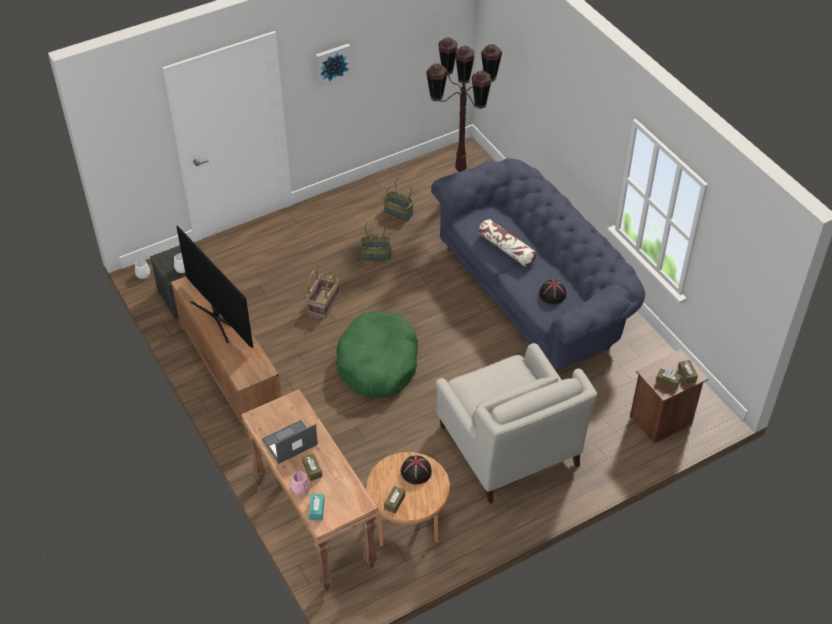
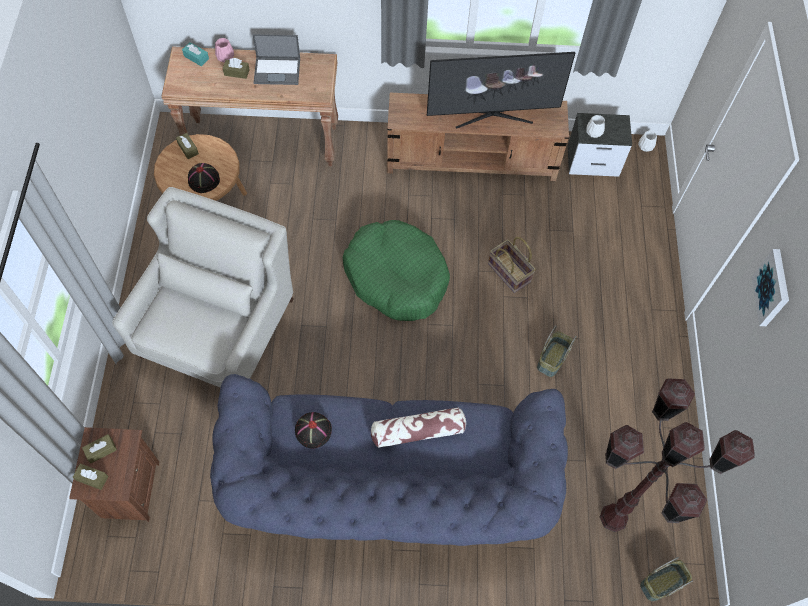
camera: 120 degrees right, 15 degrees up
(289, 443) = (278, 70): laptop -> laptop turned 90 degrees clockwise
(398, 212) = (611, 421): basket -> basket (661, 582)
(509, 445) = (218, 328): white armchair -> white armchair turned 105 degrees clockwise

